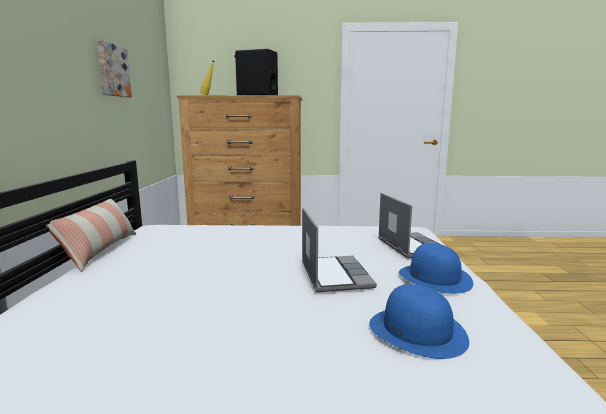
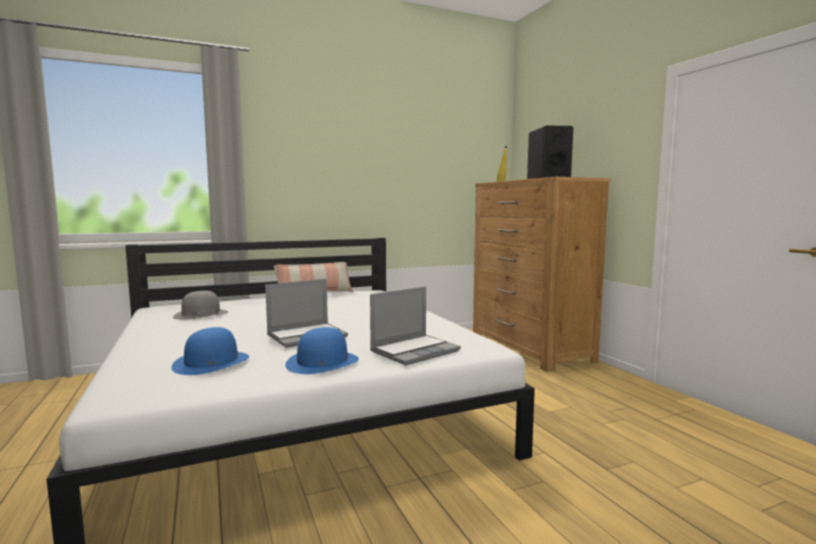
camera: 65 degrees right, 5 degrees down
(105, 334) = (201, 314): none -> grey hat
(112, 70) = (404, 168): picture -> none

